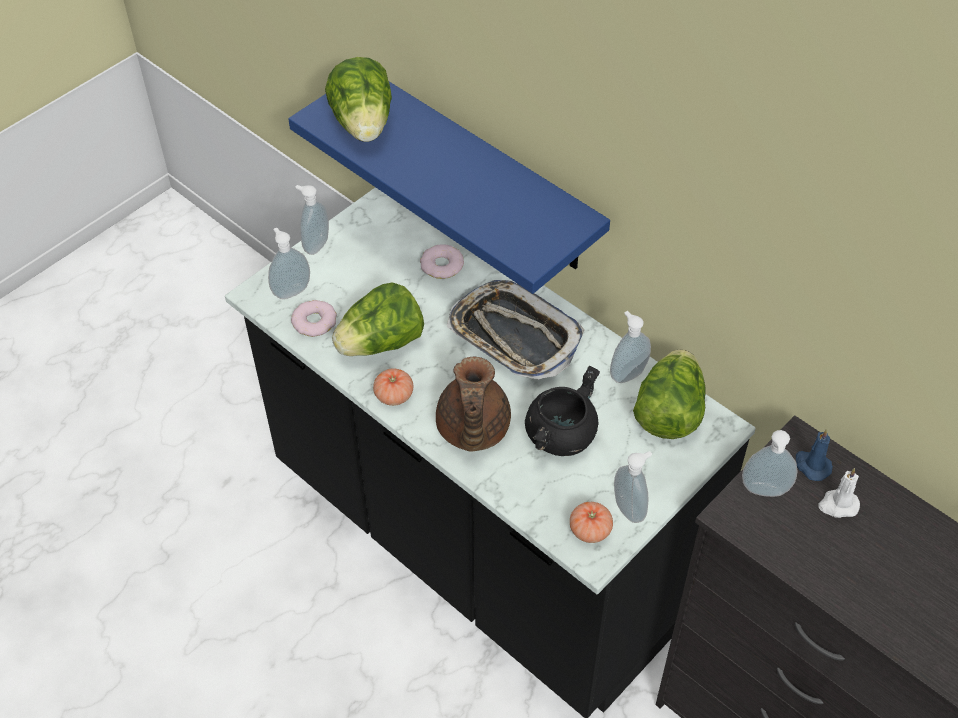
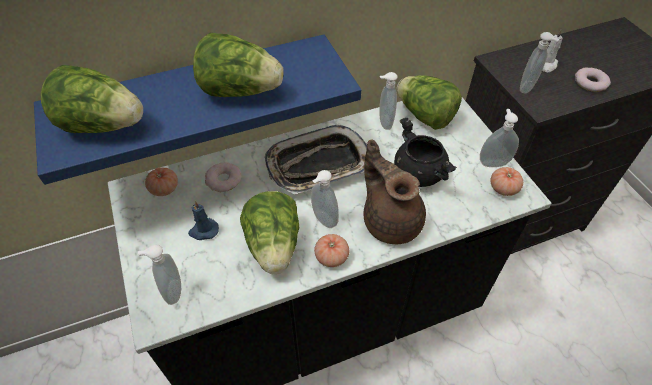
camera: 65 degrees left, 0 degrees up
(314, 321) = (219, 285): donut -> donut (590, 82)
(315, 245) = (135, 254): soap dispenser -> soap dispenser (323, 220)
(402, 225) = (164, 188): none -> tomato
(467, 192) = (240, 91): none -> lettuce
(472, 430) = (390, 220): brown teapot -> brown teapot turned 150 degrees counterclockwise
(811, 465) = (514, 63): blue candle -> blue candle (203, 231)

